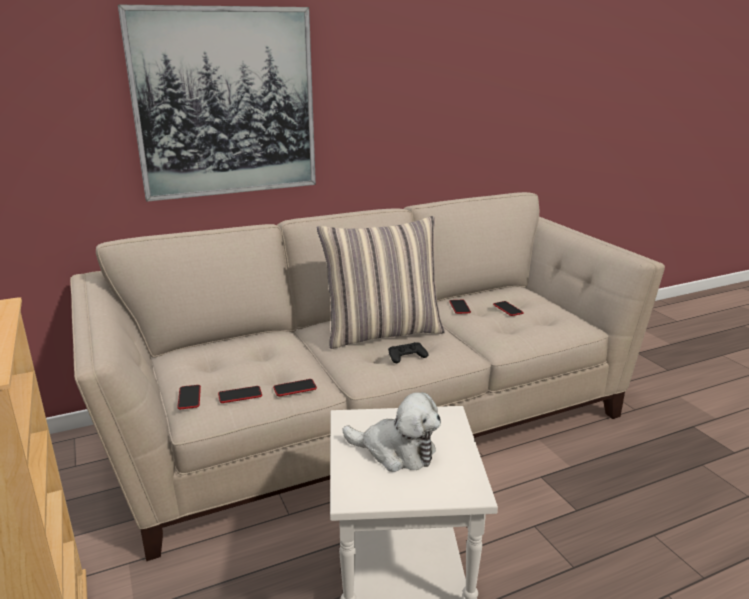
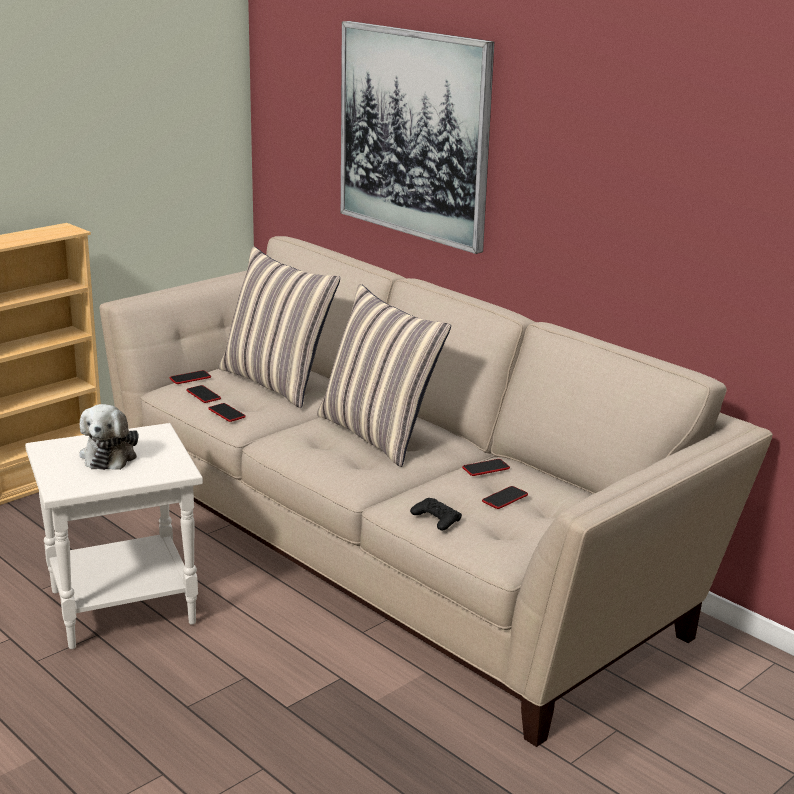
camera: 70 degrees right, 0 degrees up
(243, 356) = (277, 383): none -> pillow
(406, 356) = (323, 453): black game controller -> black game controller (436, 519)

